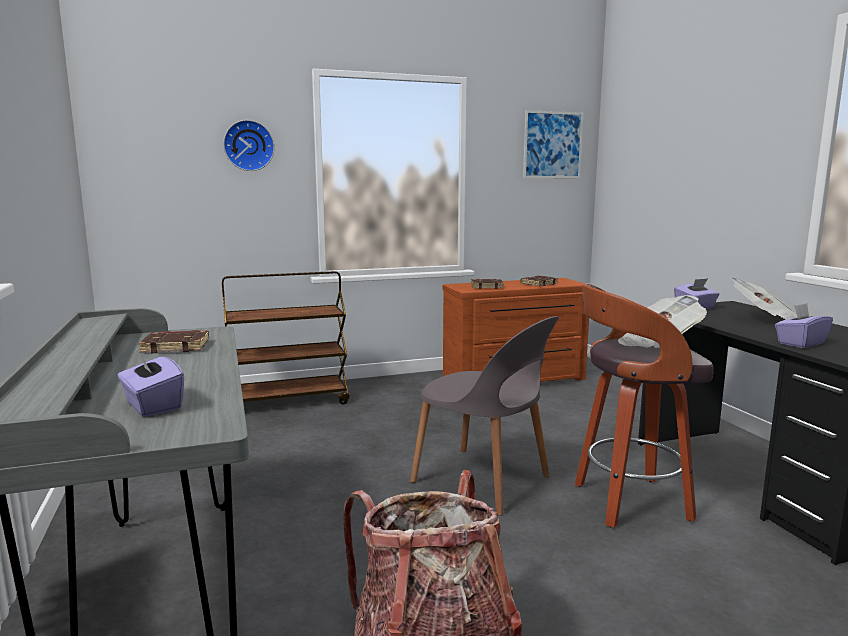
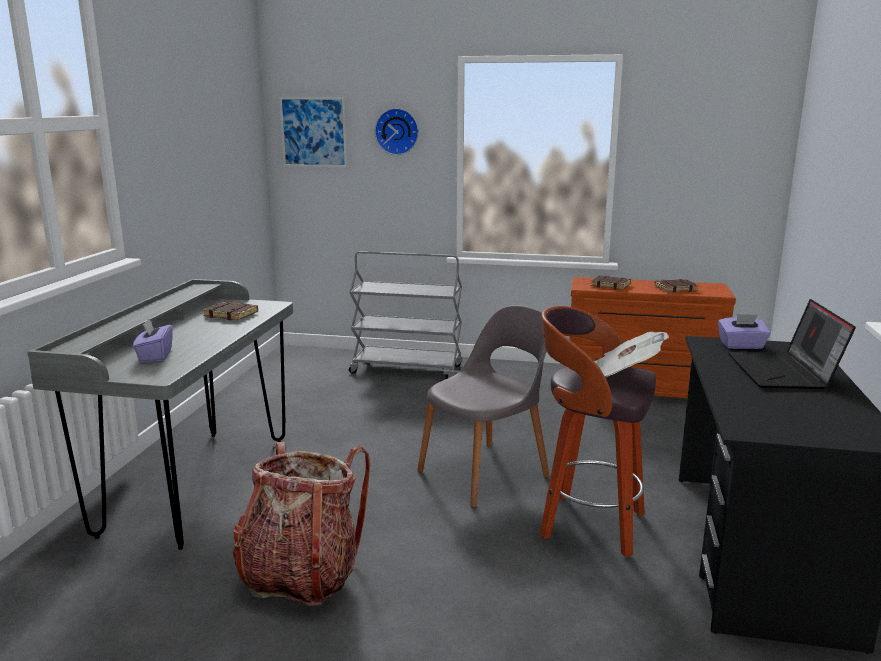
camera: 30 degrees right, 5 degrees up
(288, 402) = (407, 369): brown cart -> grey cart
(483, 481) = (486, 472): grey chair -> grey chair turned 105 degrees counterclockwise
(552, 145) = (732, 127): picture -> picture (313, 132)
(765, 320) = (784, 372): newspaper -> laptop
(800, 343) = (744, 403): purple tissue box -> none

